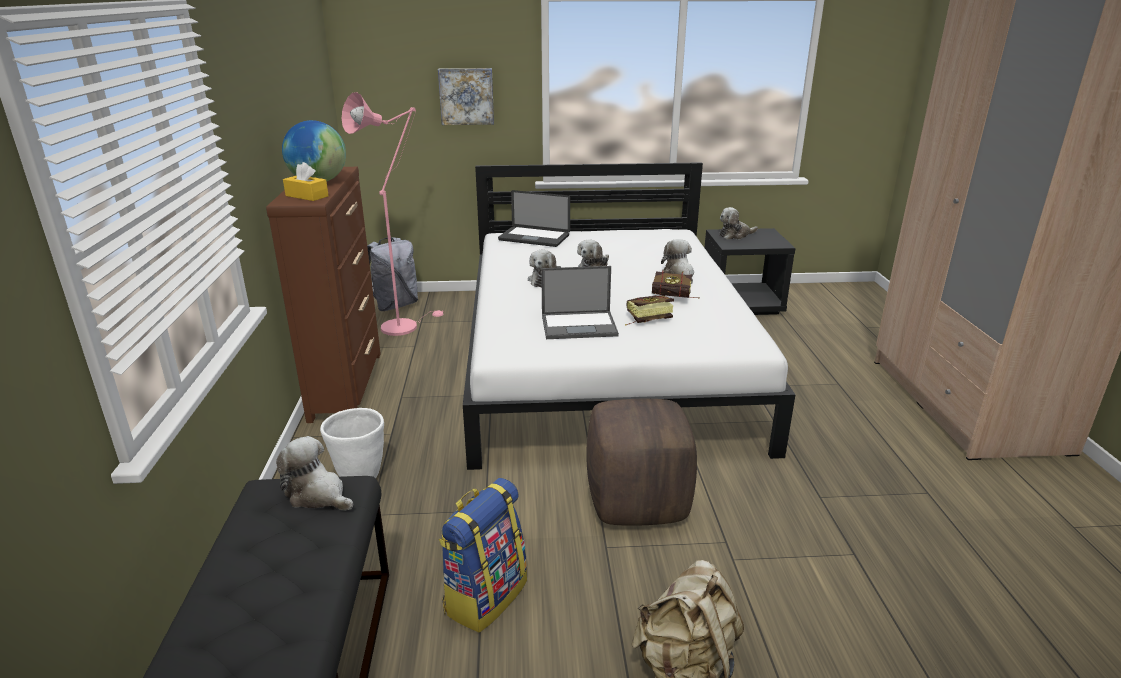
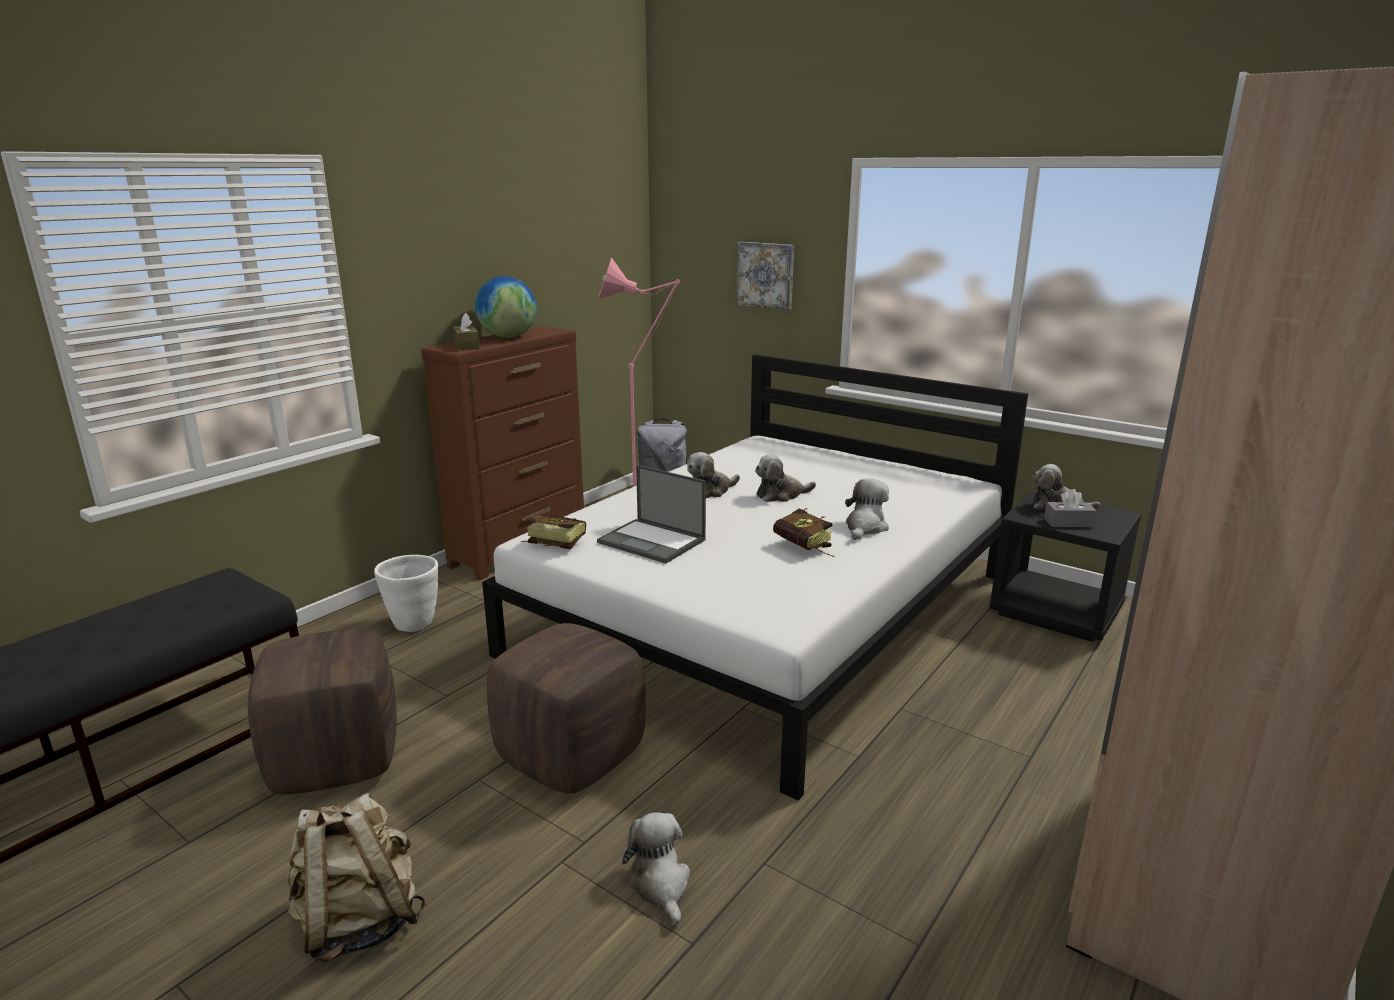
camera: 40 degrees right, 5 degrees down
(307, 196) = (466, 346): yellow tissue box -> brown tissue box
(318, 495) = (235, 594): plush toy -> plush toy (660, 884)
(485, 596) = (337, 760): backpack -> brown ottoman
(534, 238) = (787, 449): laptop -> none
(644, 319) = (727, 557): book -> book (552, 543)
(755, 242) = (1068, 523): none -> grey tissue box

